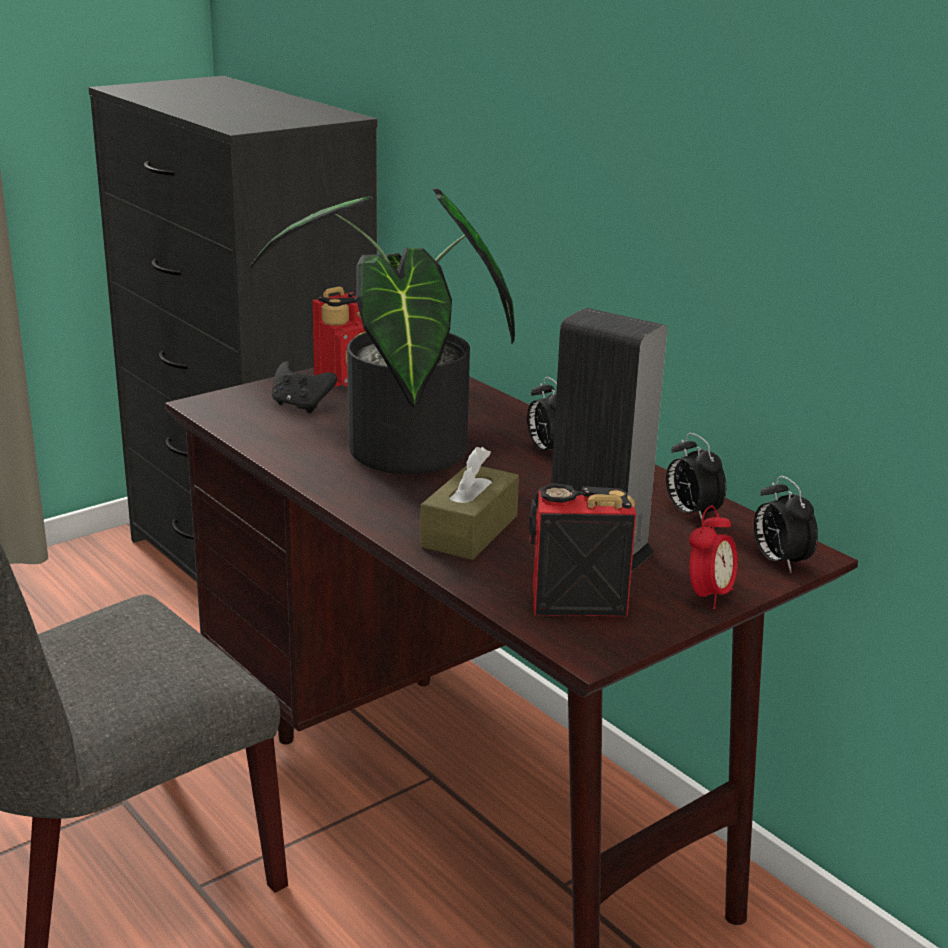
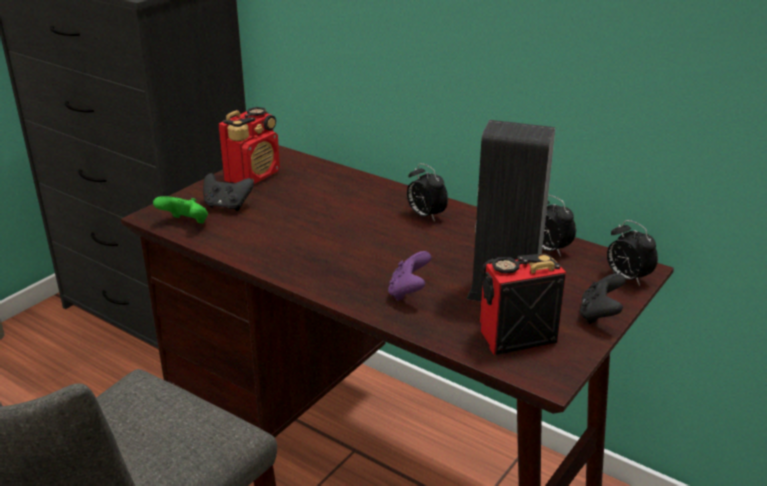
camera: 15 degrees left, 5 degrees up
(238, 418) = (185, 223): none -> green game controller
(399, 457) = (323, 238): potted plant -> none
(469, 531) = (408, 292): brown tissue box -> purple game controller
(709, 596) = (599, 315): alarm clock -> black game controller

